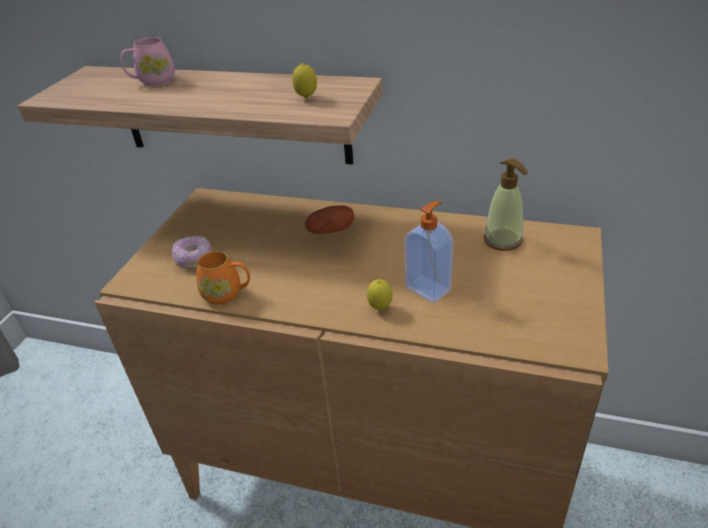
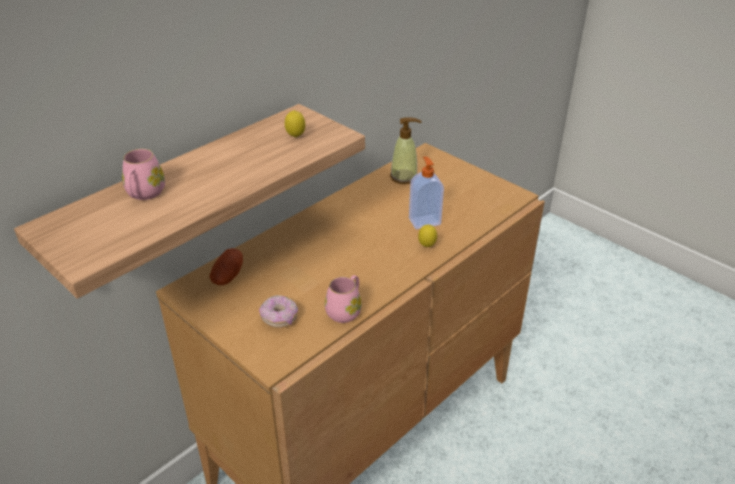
camera: 65 degrees left, 0 degrees up
(227, 293) = (346, 310): orange mug -> pink mug
(330, 230) = (316, 238): potato -> potato (228, 276)

